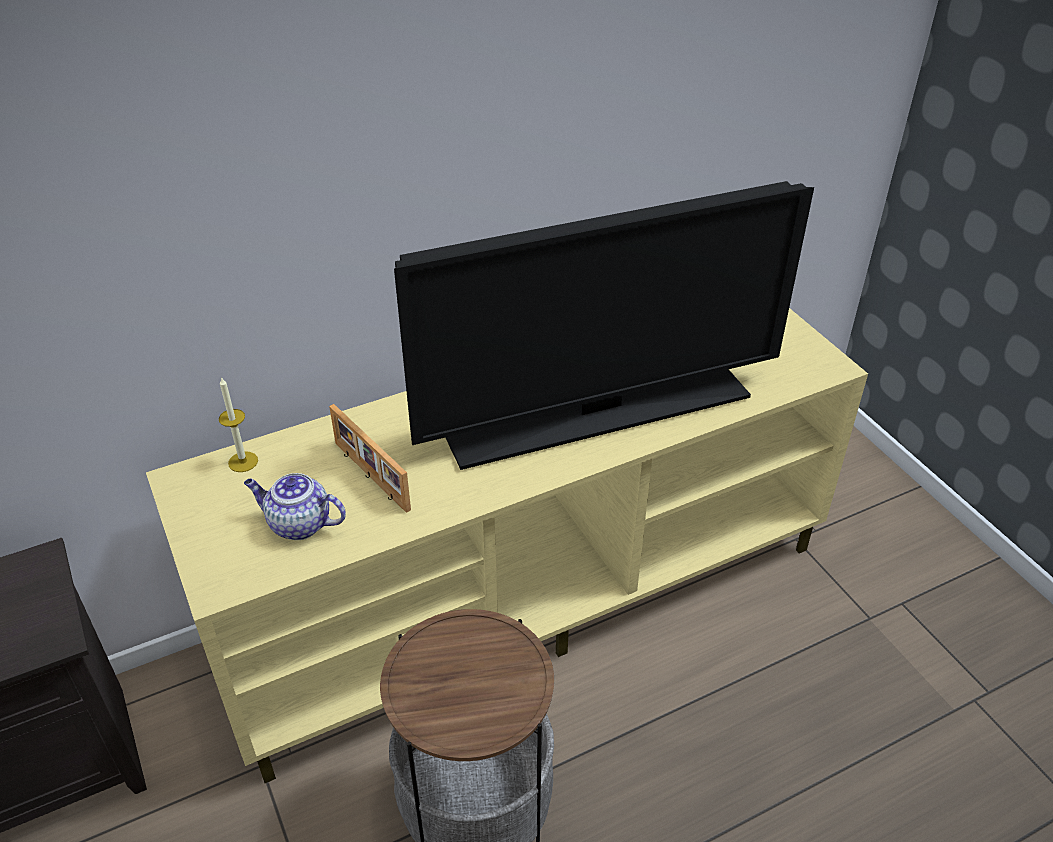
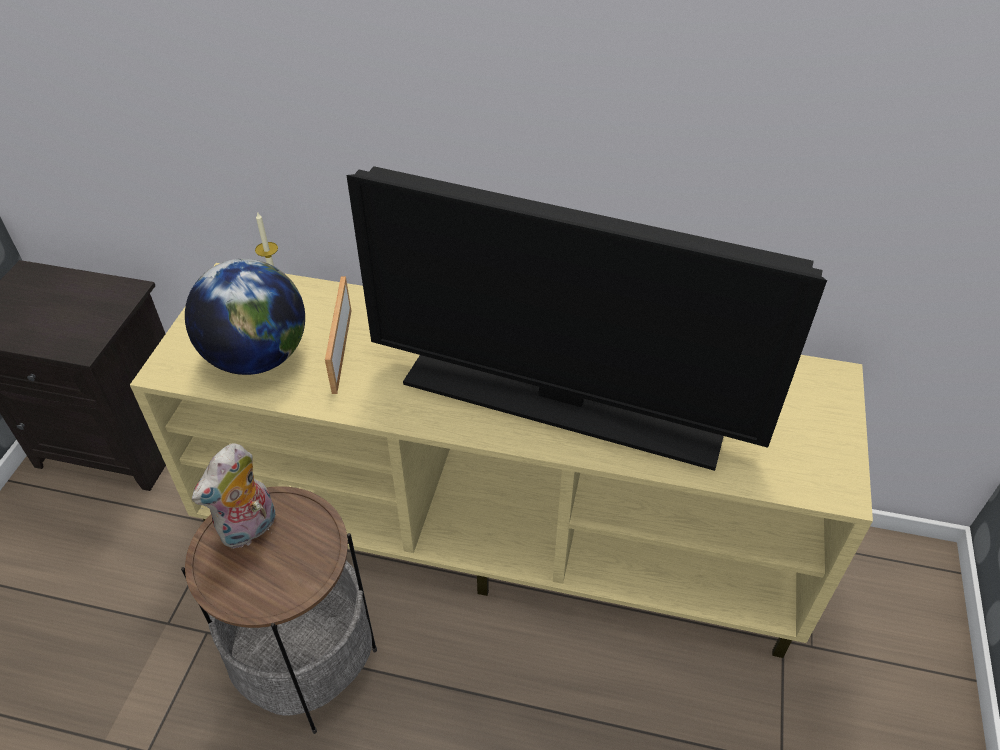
camera: 40 degrees right, 5 degrees up
(298, 524) = (257, 357): teapot -> globe
(431, 674) = (249, 530): none -> plush toy

